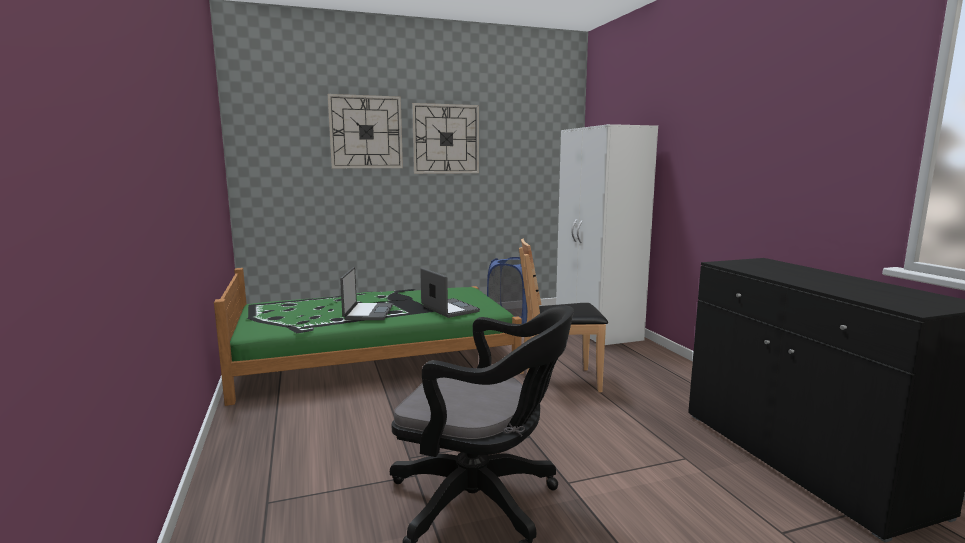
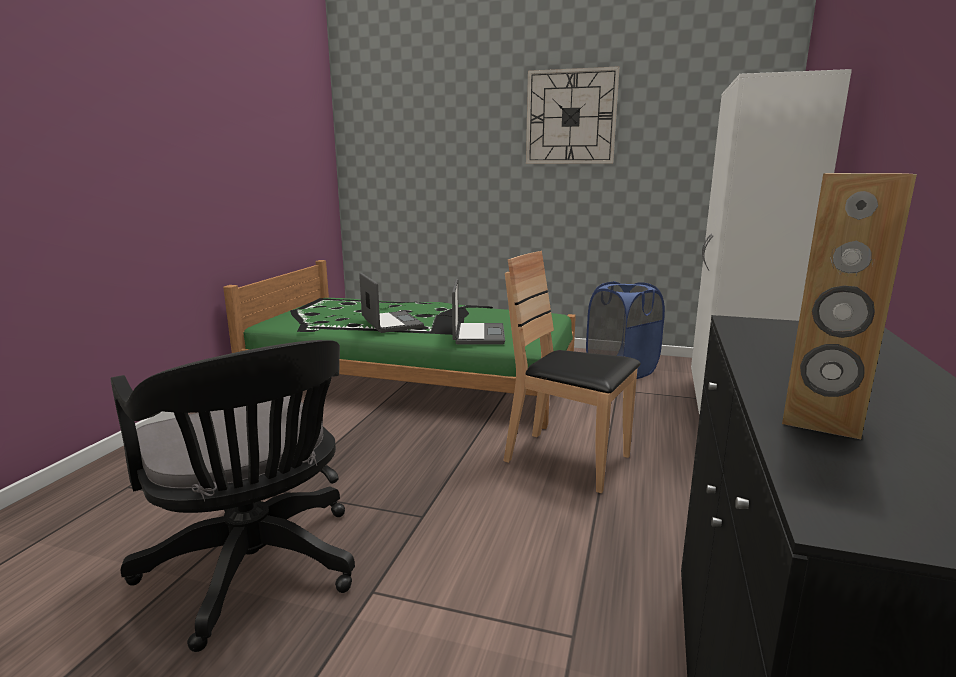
camera: 35 degrees right, 5 degrees up
(366, 132) = (472, 112): wall clock -> none
(367, 313) = (390, 323): laptop -> laptop turned 60 degrees counterclockwise
(844, 290) = (820, 420): none -> brown speaker

